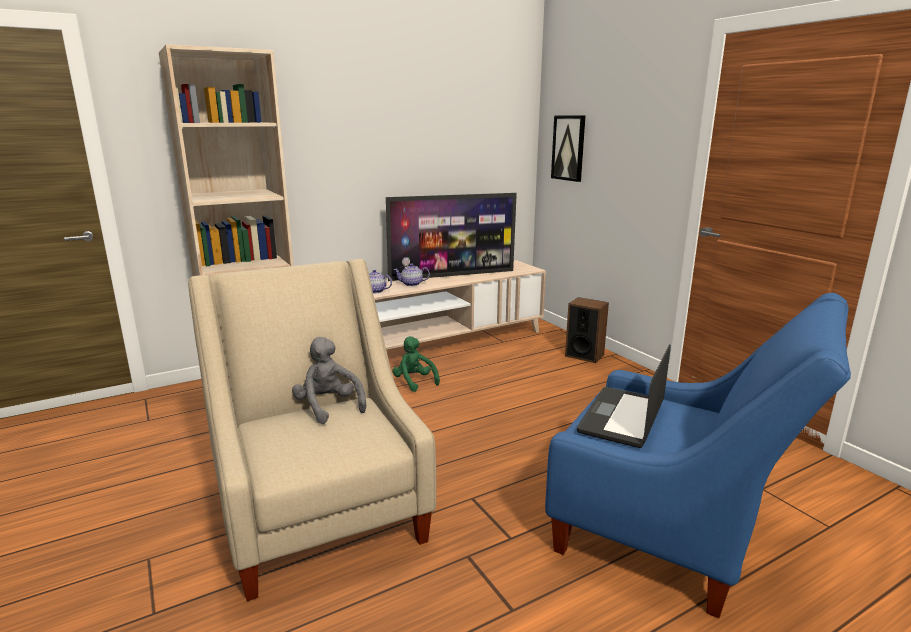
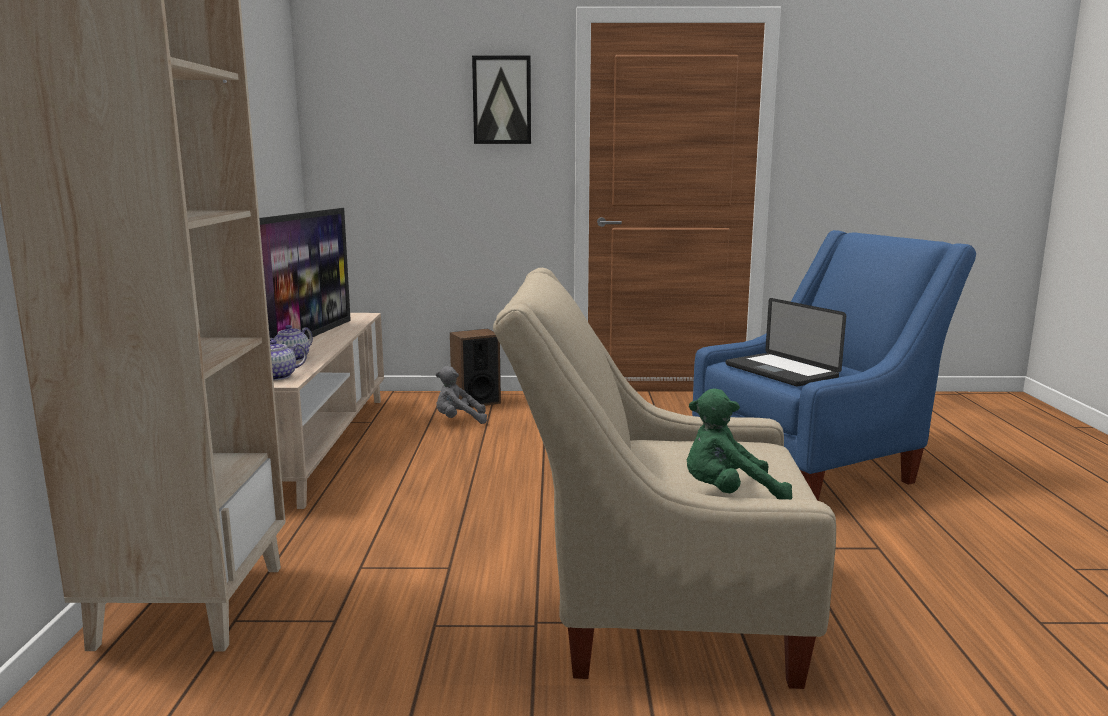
camera: 60 degrees left, 5 degrees down
(328, 407) = (645, 457): grey plush toy -> grey plush toy (459, 421)
(414, 382) = (396, 490): green plush toy -> green plush toy (728, 495)
(568, 148) = (370, 146): picture -> picture (502, 100)

